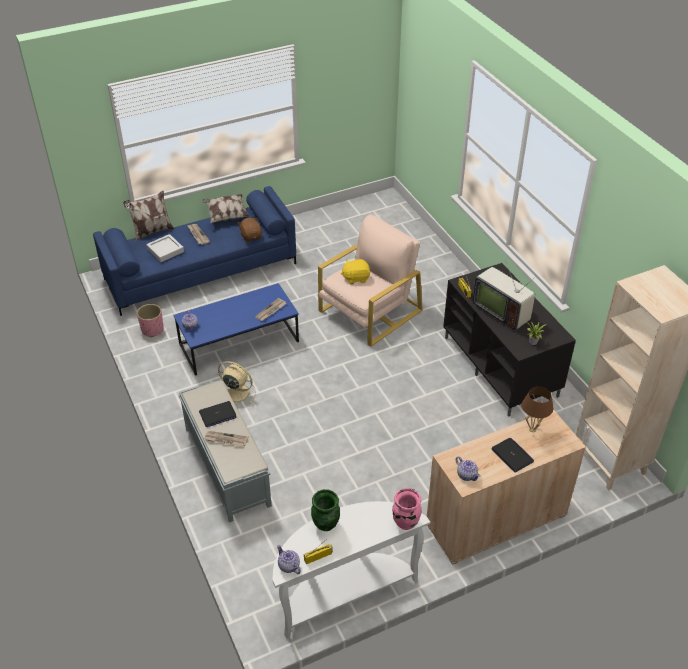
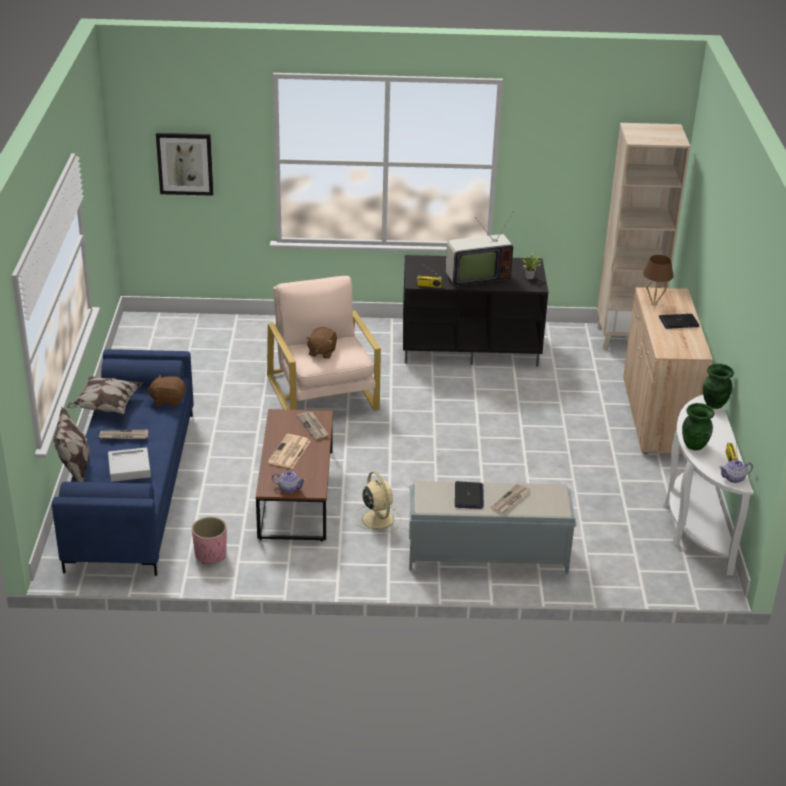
camera: 65 degrees left, 10 degrees down
(232, 311) = (289, 452): none -> newspaper
(236, 392) = (377, 518): beige fan -> beige fan turned 105 degrees clockwise
(239, 343) = (296, 494): blue coffee table -> brown coffee table
(356, 278) = (321, 352): yellow plush toy -> brown plush toy
(405, 523) = (714, 404): pink vase -> green vase
(427, 102) = (185, 163): none -> picture
(466, 475) = (688, 349): teapot -> none

